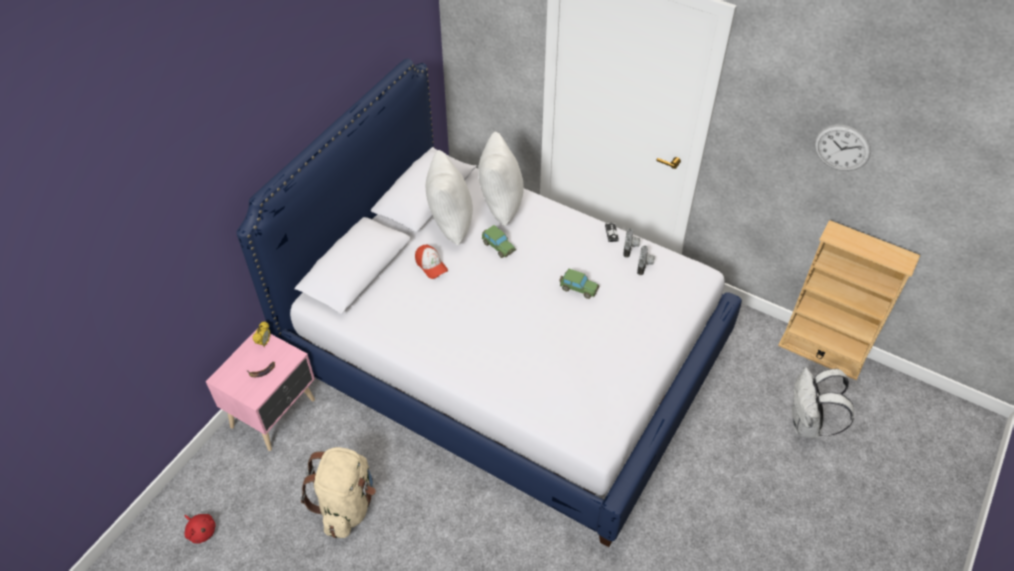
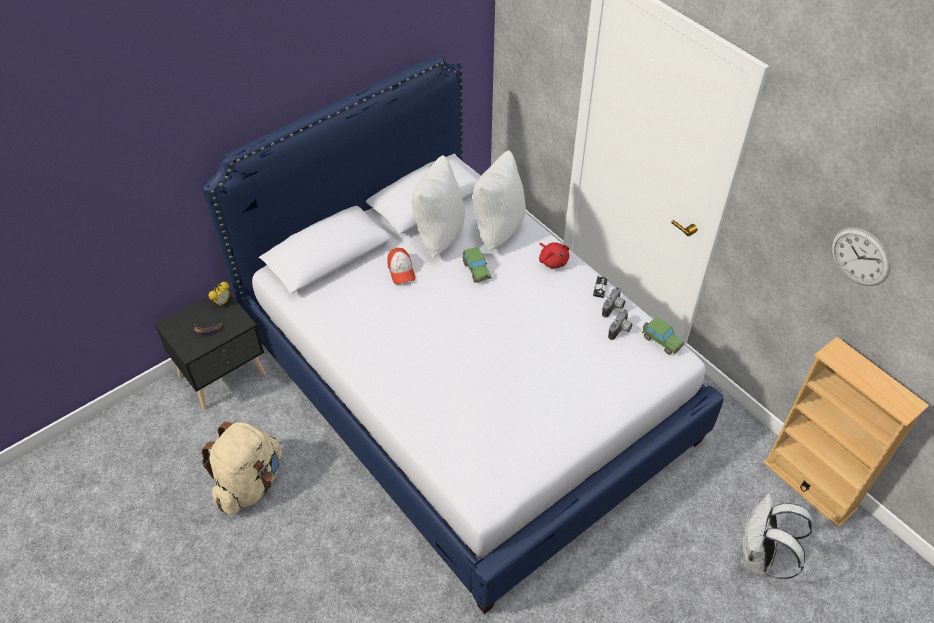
camera: 20 degrees right, 0 degrees up
(201, 531) = (111, 464): red plush toy -> red plush toy (553, 260)
(275, 413) = (224, 375): pink nightstand -> black nightstand
(578, 289) = (538, 335): toy car -> toy car (661, 341)

